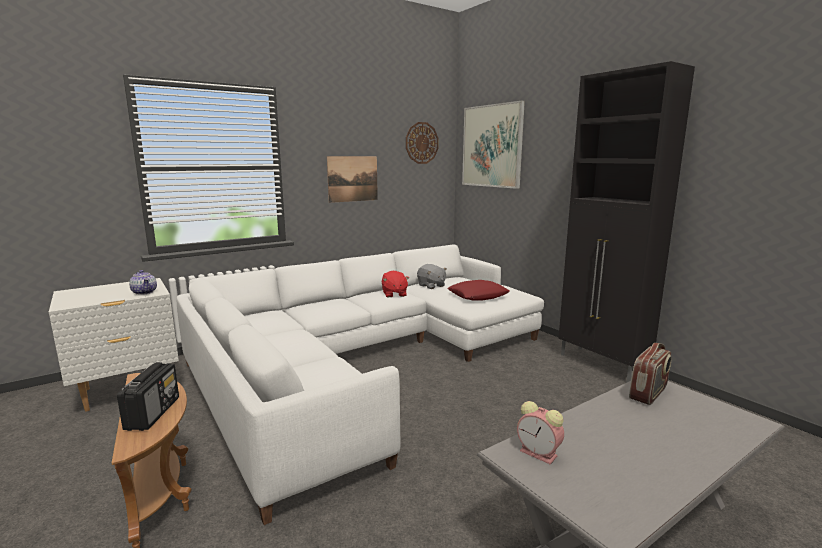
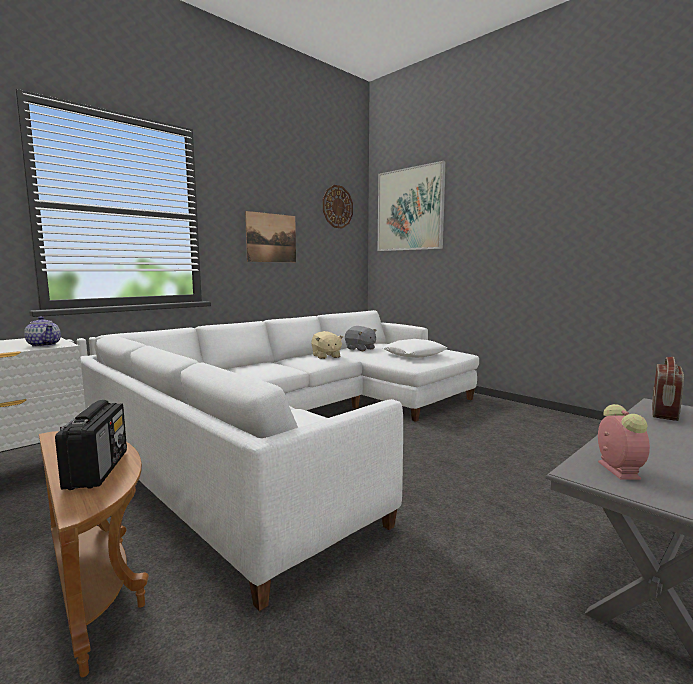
camera: 10 degrees left, 5 degrees down
(394, 294) = (326, 356): red plush toy -> beige plush toy
(478, 295) = (414, 354): red pillow -> white pillow
(540, 454) = (616, 469): alarm clock -> alarm clock turned 120 degrees counterclockwise
(602, 365) = (549, 415): black cabinet -> none

